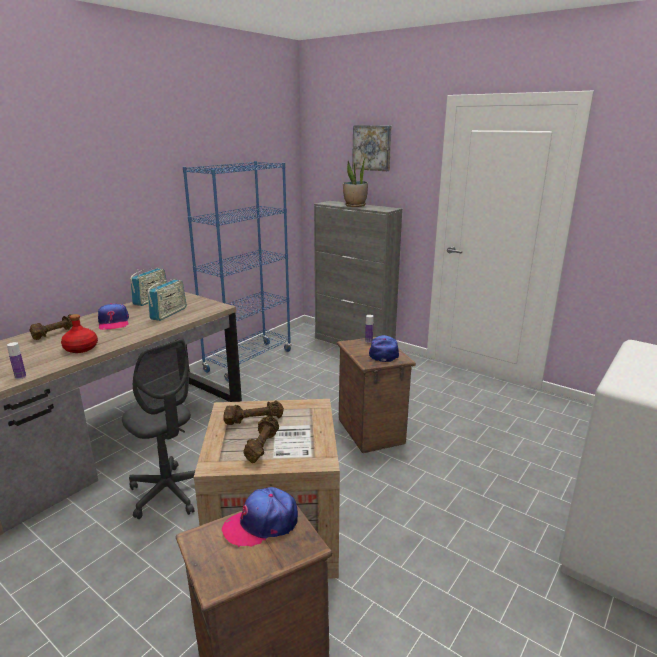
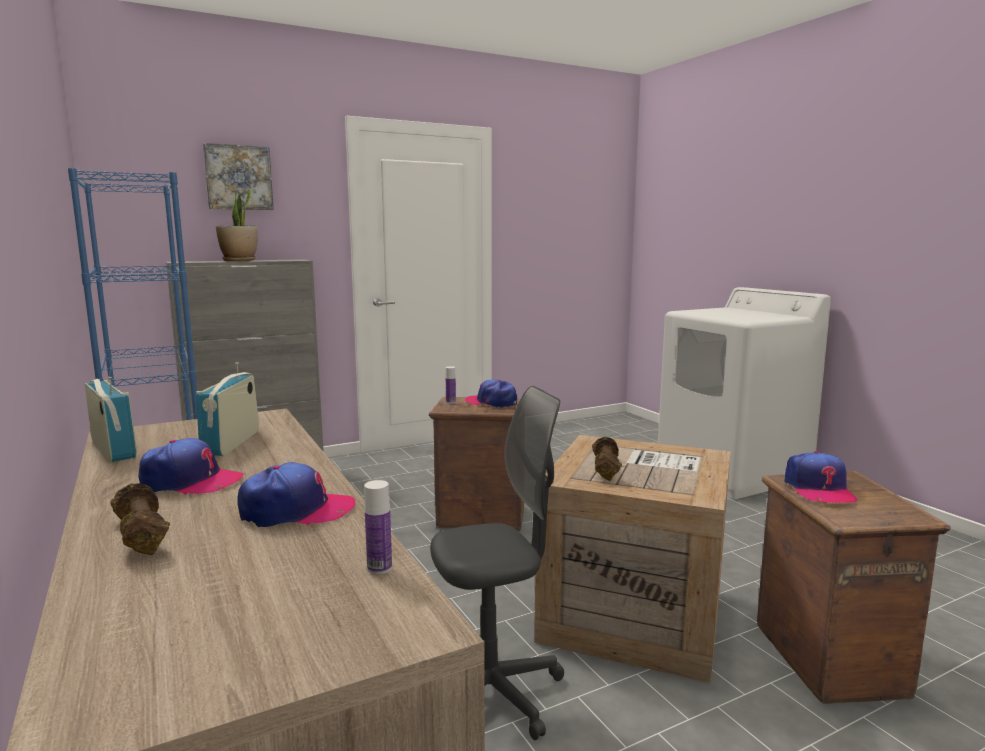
camera: 65 degrees left, 10 degrees down
(81, 348) = (296, 511): red bottle -> cap
(169, 313) = (231, 443): radio -> radio turned 135 degrees counterclockwise
(261, 446) = (670, 473): brown dumbbell -> none

